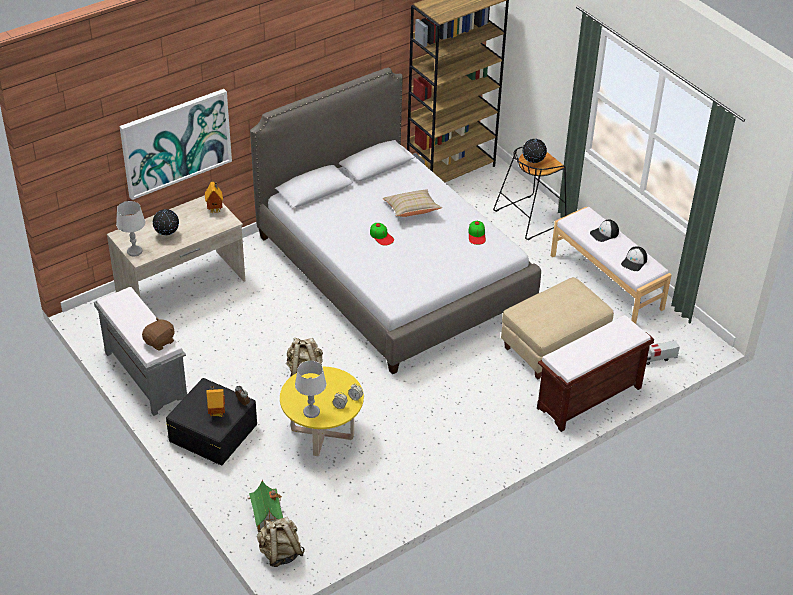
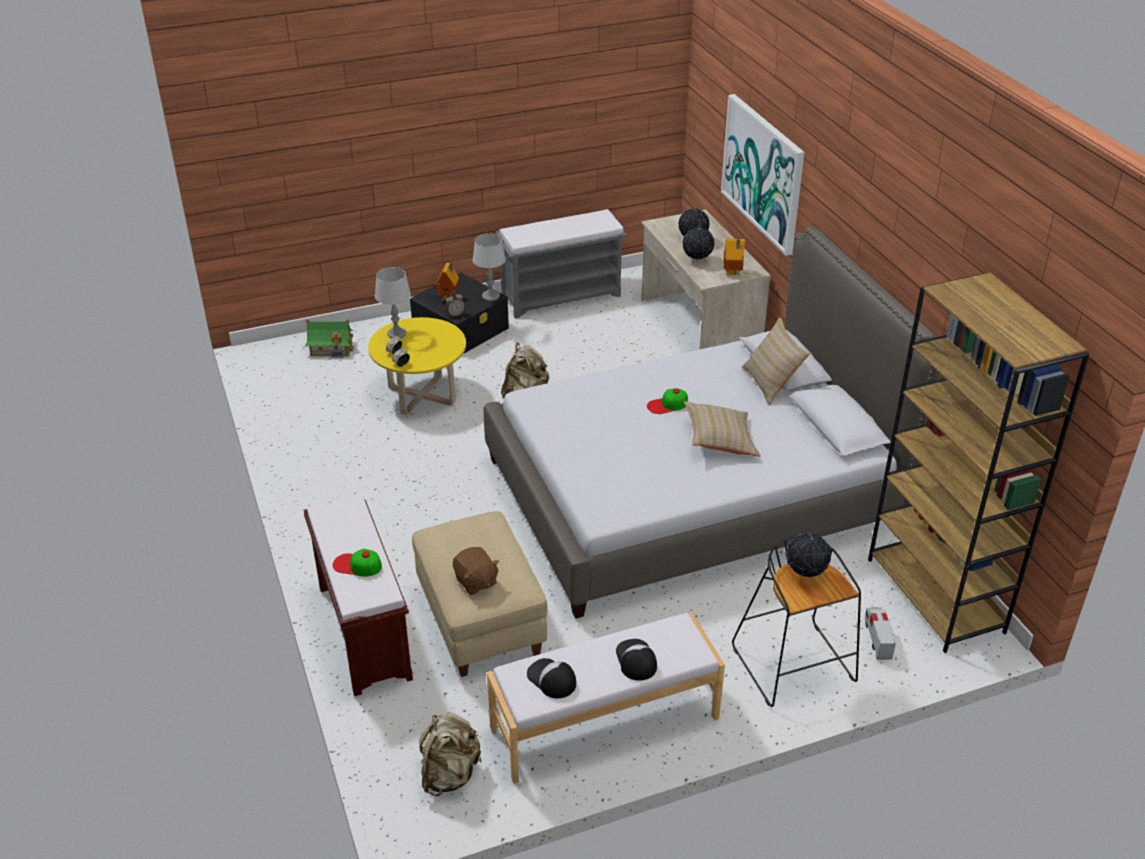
camera: 105 degrees right, 5 degrees down
(134, 251) = (668, 222): grey table lamp -> grey table lamp (490, 296)
(160, 342) = (527, 237): brown plush toy -> brown plush toy (475, 582)
(199, 230) = (697, 261): none -> globe
(280, 553) = (279, 351): beige backpack -> beige backpack (449, 774)
(338, 194) = (771, 383): none -> beige pillow
(477, 235) = (648, 492): cap -> cap (357, 565)
(658, 358) = (405, 737): toy truck -> toy truck (877, 639)

